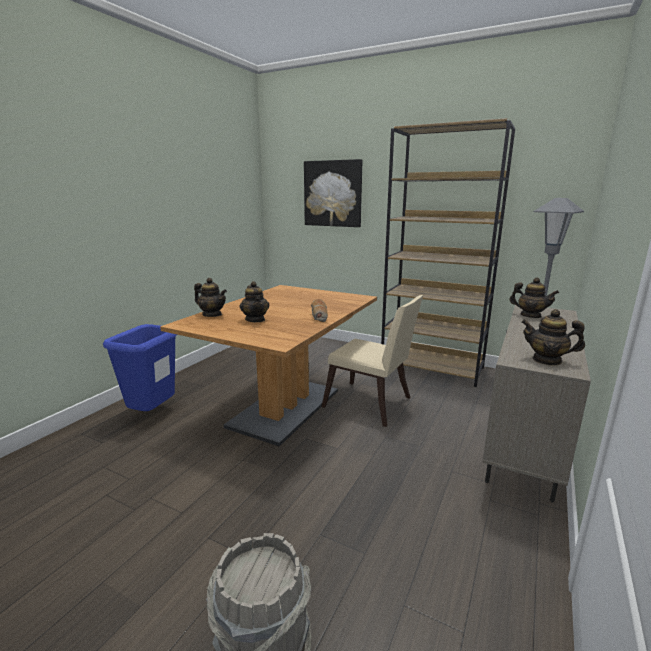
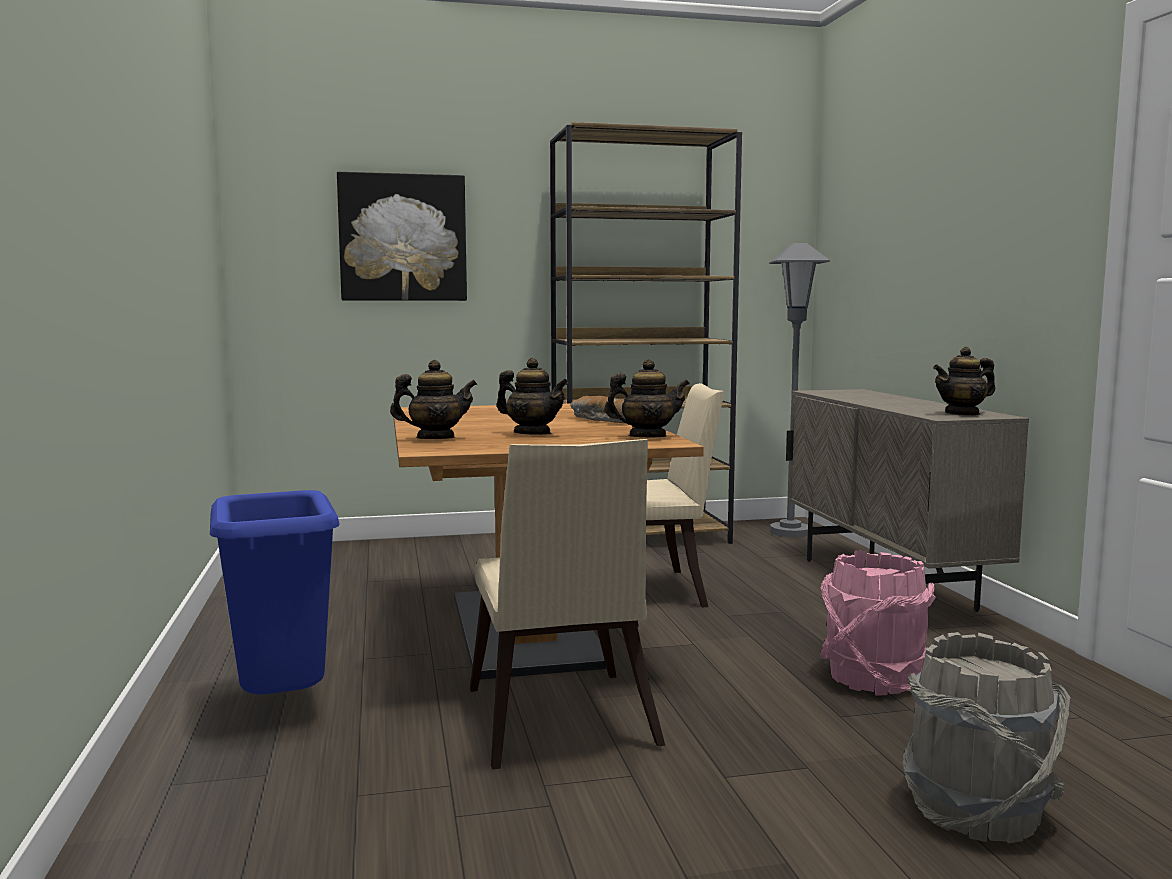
camera: 40 degrees left, 10 degrees down
(208, 468) = (559, 724): none -> beige chair
(384, 519) = (874, 678): none -> pink bucket
(530, 316) = (840, 395): teapot -> teapot (647, 437)

